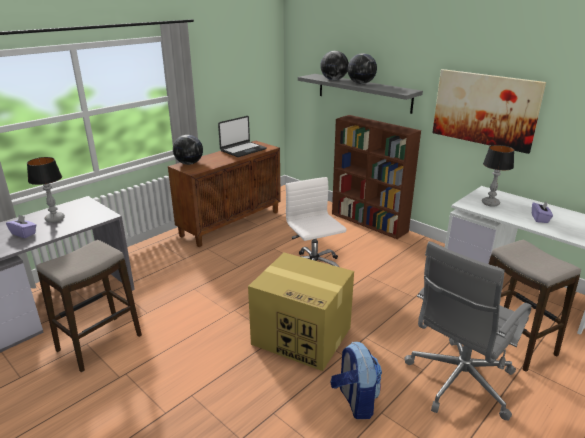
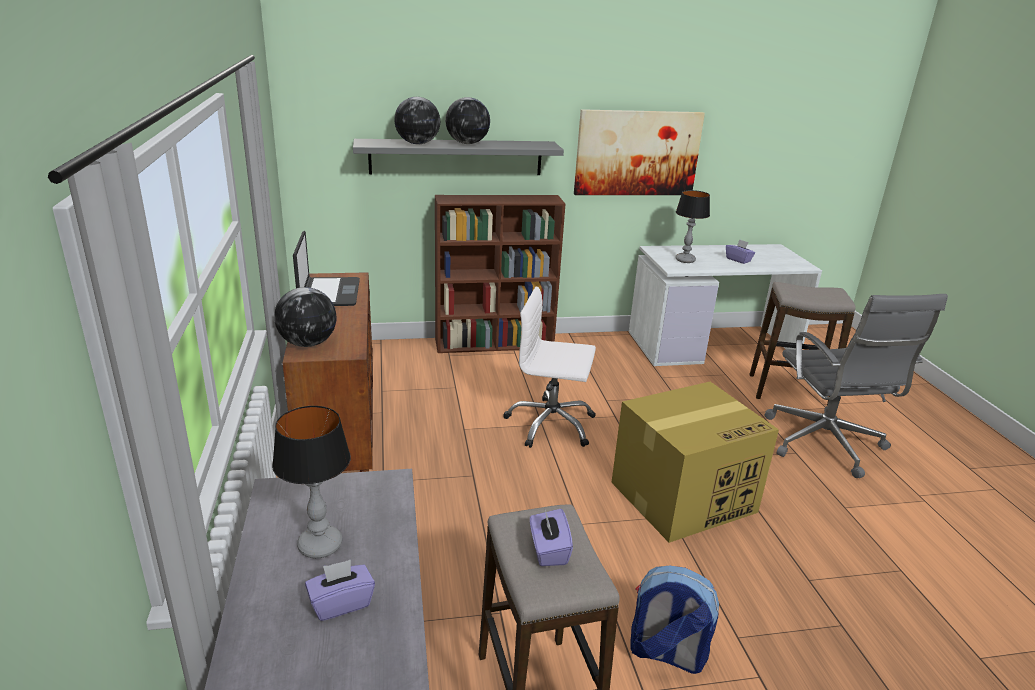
camera: 55 degrees left, 0 degrees up
(81, 257) = (548, 550): none -> purple tissue box
(355, 401) = (819, 515): backpack -> backpack (665, 653)

